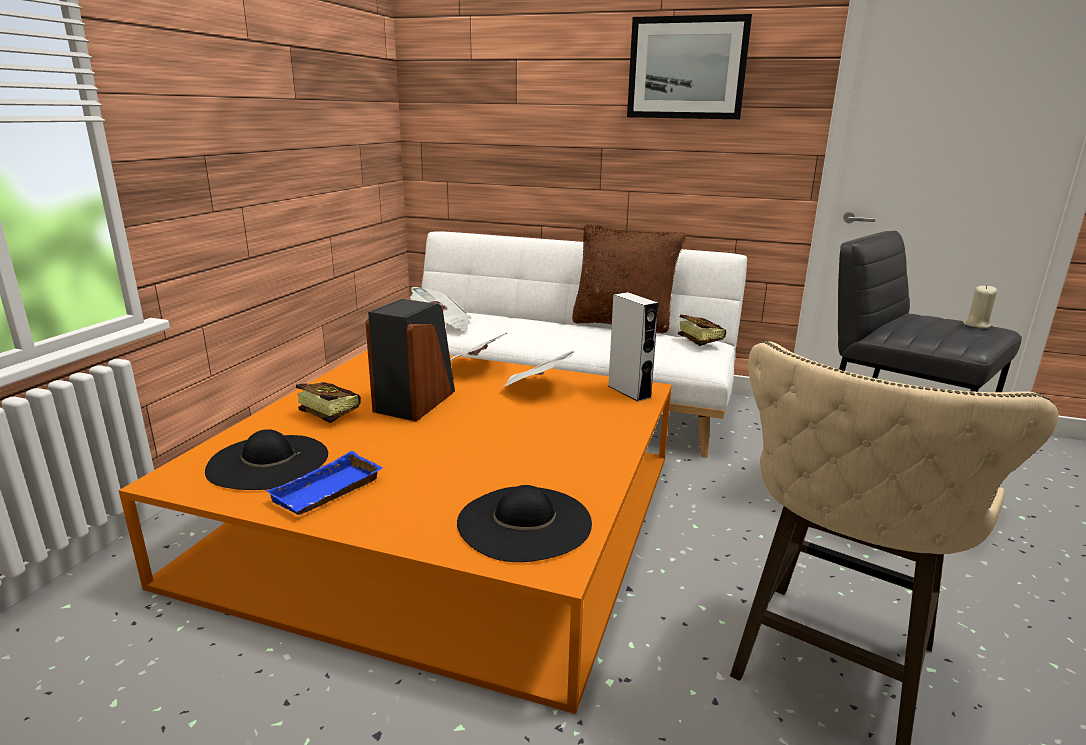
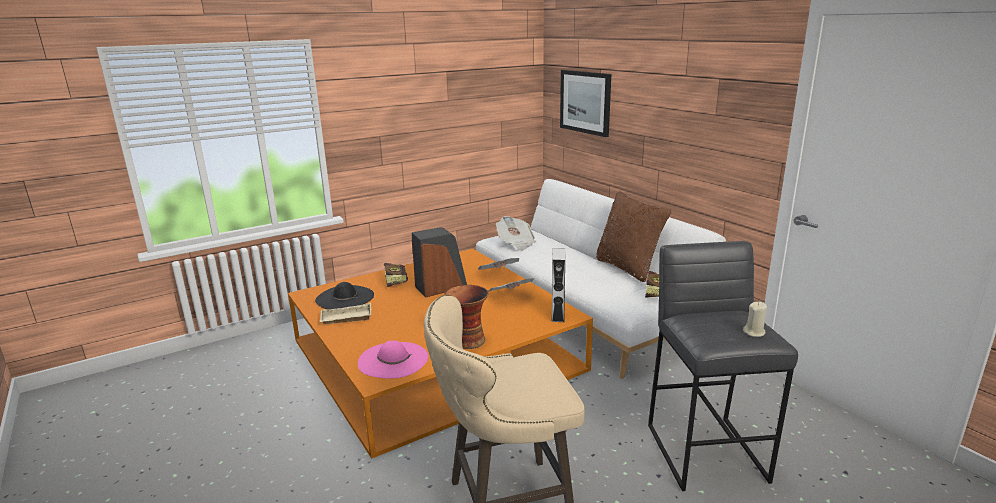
camera: 40 degrees right, 0 degrees up
(328, 492) = (345, 318): blue tray -> beige tray
(524, 522) = (393, 360): black hat -> pink hat
(582, 457) = (468, 341): none -> vase
(687, 68) = (694, 84): picture -> picture (585, 102)

